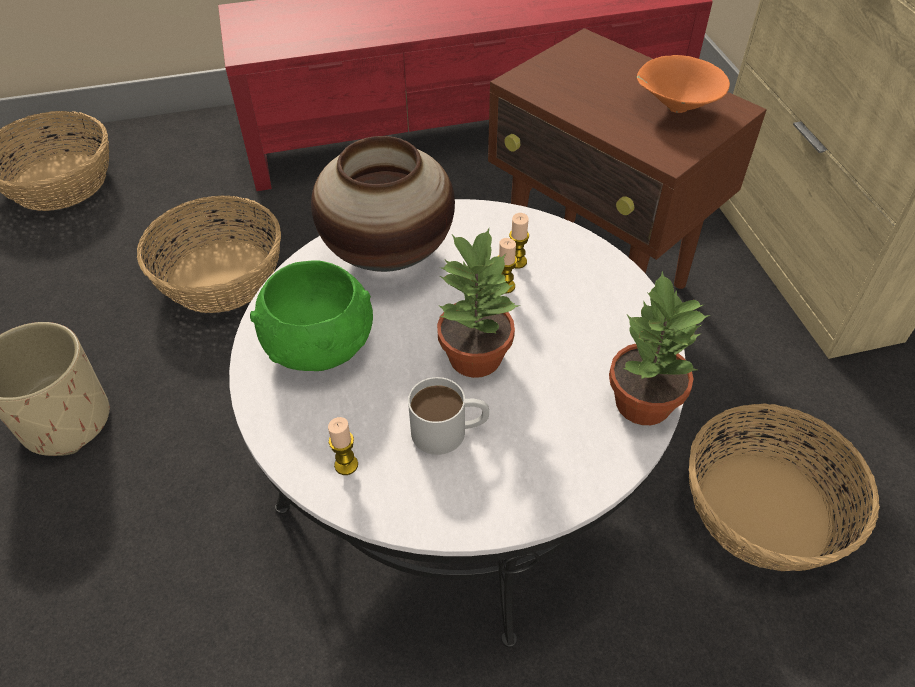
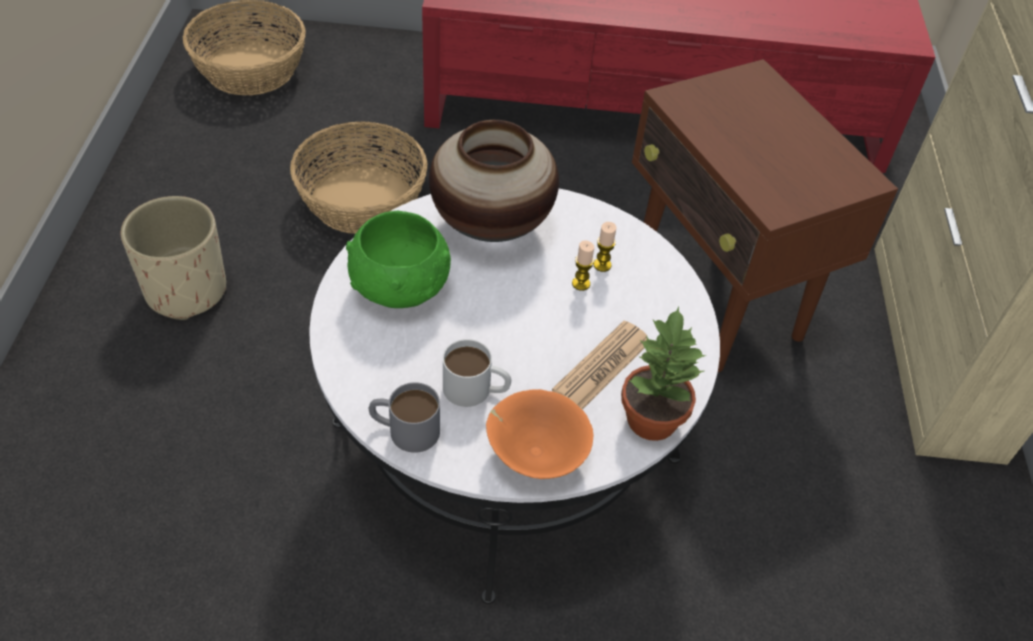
camera: 15 degrees right, 0 degrees up
(346, 465) = (381, 389): candle -> none
(391, 501) = (404, 429): none -> grey mug
(475, 355) = (526, 335): potted plant -> none
(567, 363) = (602, 366): none -> newspaper
(675, 107) = (807, 162): orange bowl -> orange bowl (535, 452)
(765, 510) = (776, 571): basket -> none

